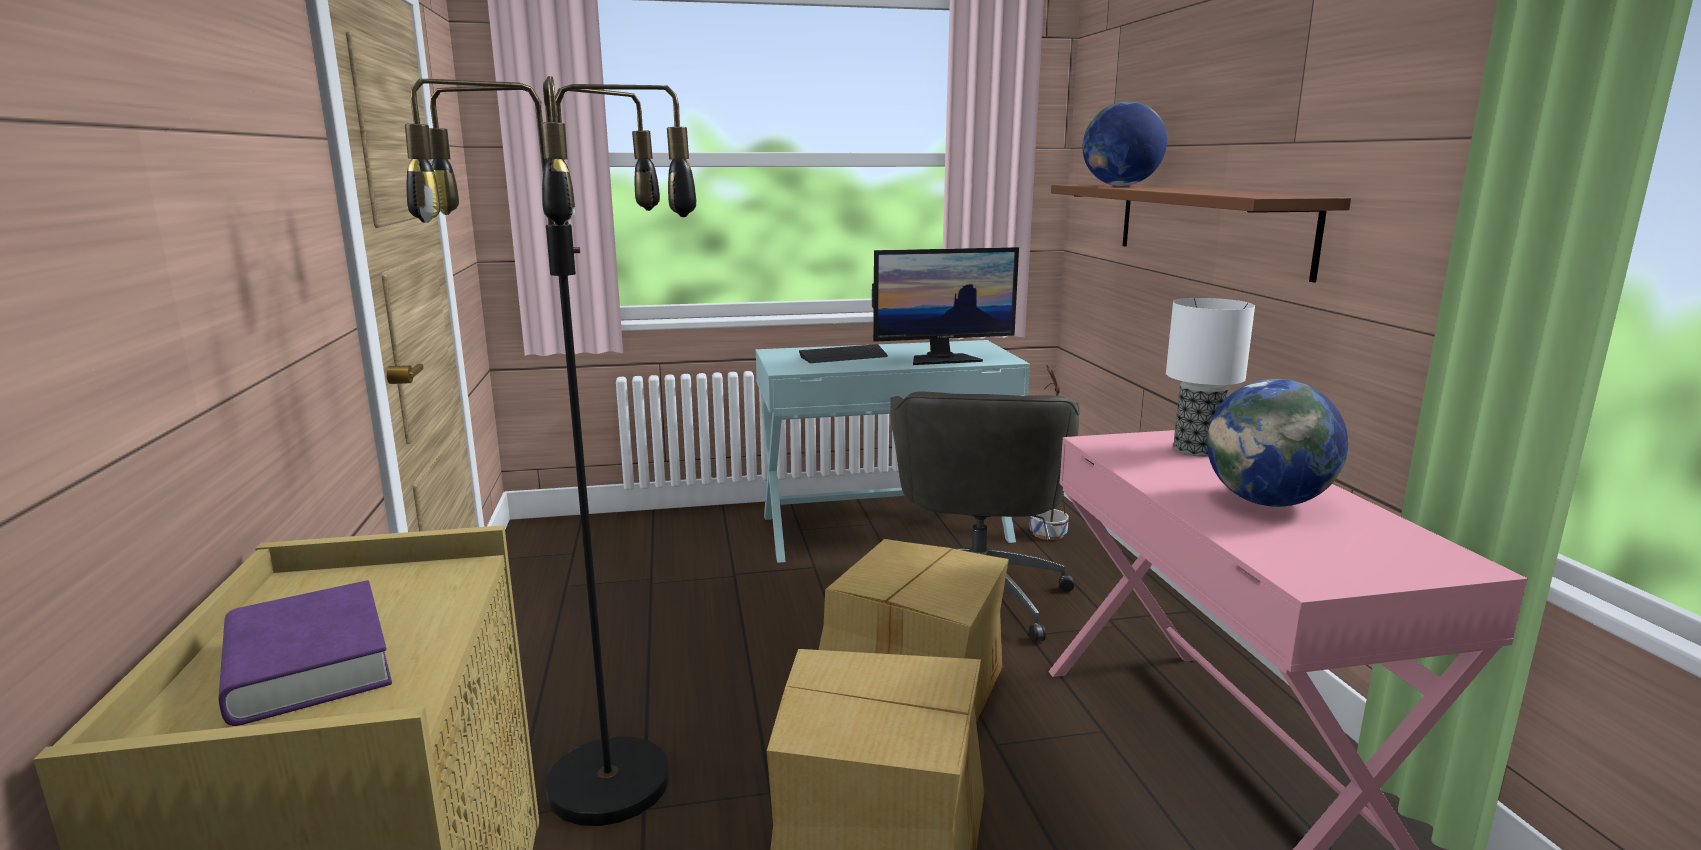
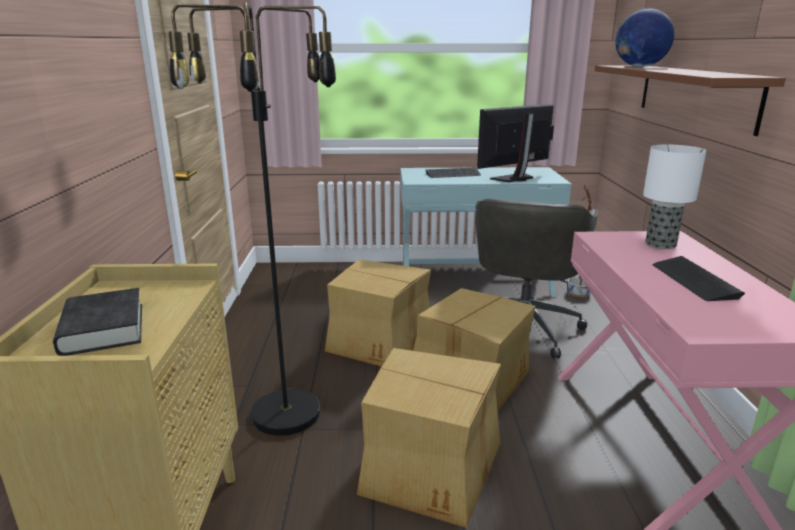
camera: 10 degrees right, 5 degrees up
(308, 665) = (103, 329): purple book -> black book
(748, 637) = (379, 340): none -> cardboard box
(942, 359) = (515, 178): monitor -> monitor turned 150 degrees clockwise
(1267, 502) = (694, 280): globe -> keyboard

